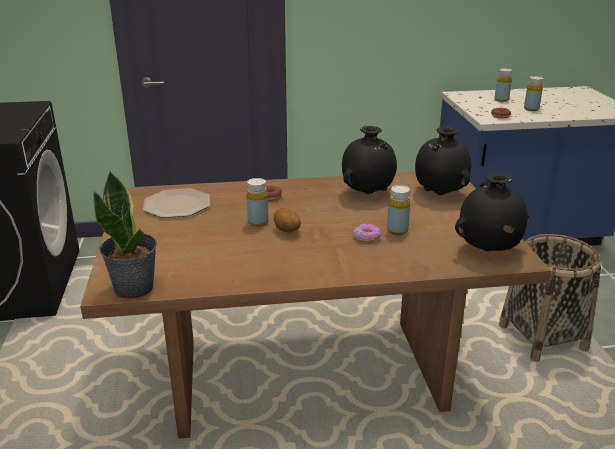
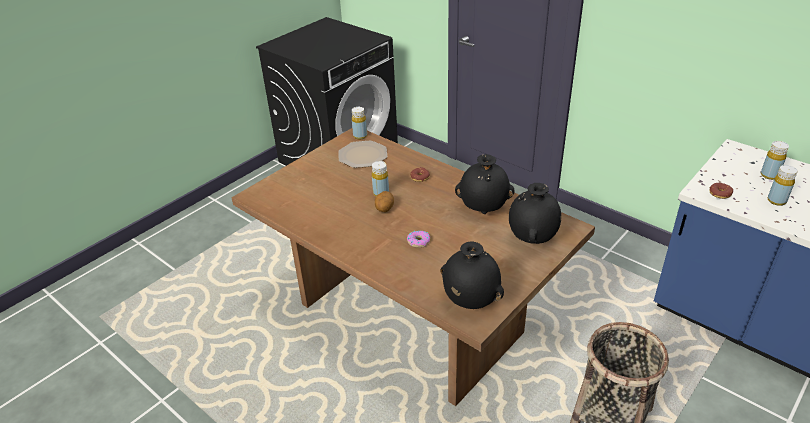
camera: 50 degrees right, 10 degrees up
(134, 287) = (263, 200): potted plant -> none
(397, 230) = (445, 249): yellow bottle -> yellow bottle (360, 136)

